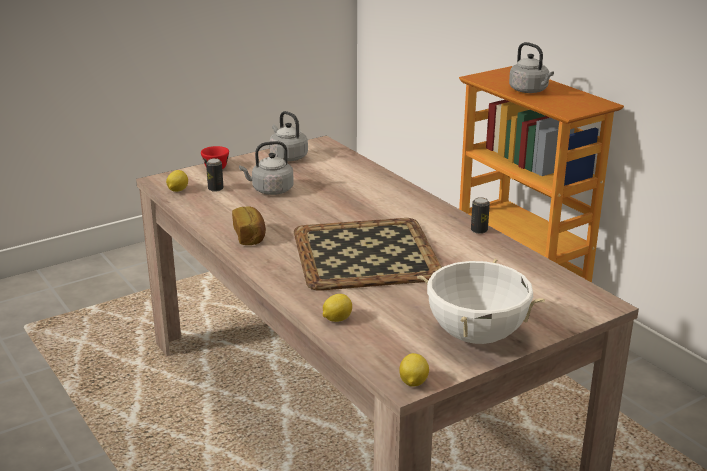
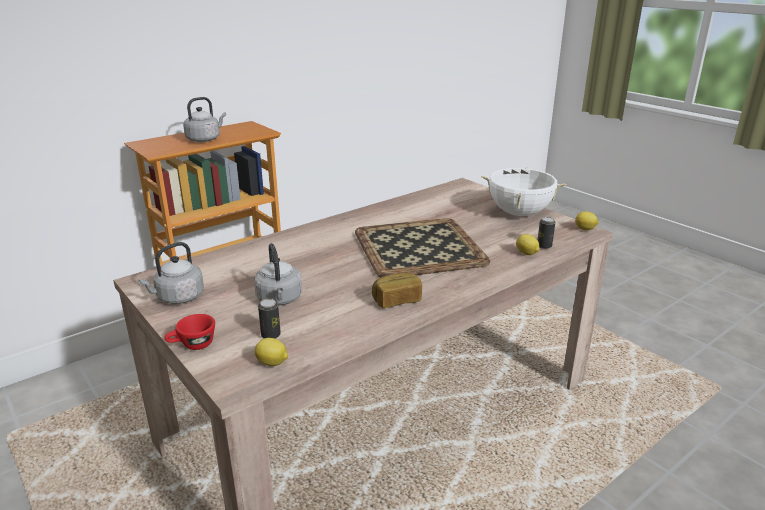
camera: 95 degrees left, 0 degrees up
(479, 230) = (367, 211): can -> can (544, 246)

